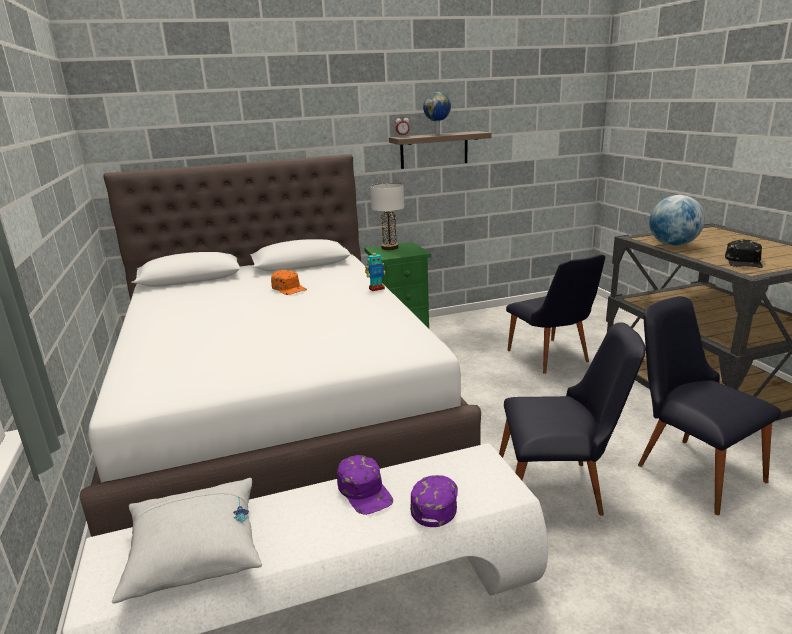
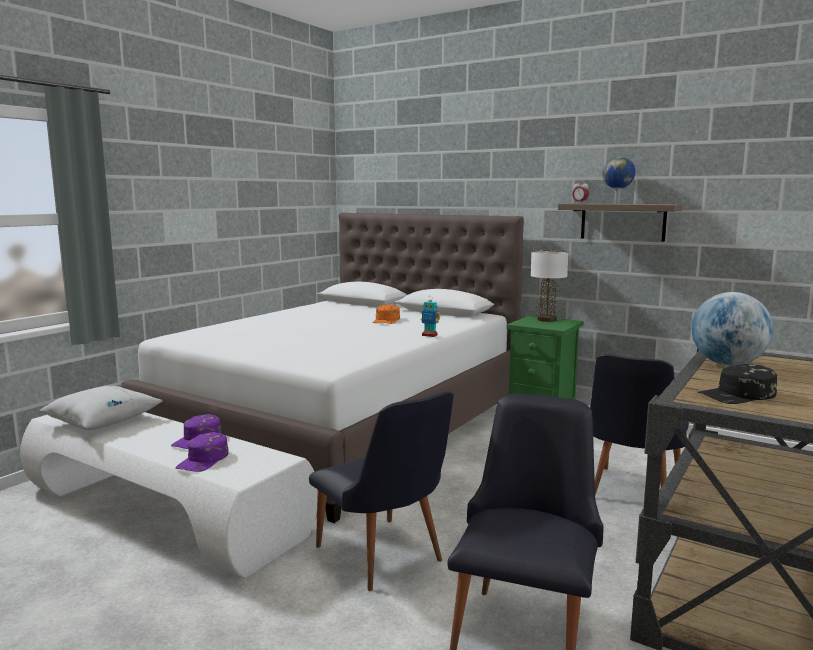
camera: 50 degrees right, 10 degrees down
(434, 502) = (203, 460): purple cap -> purple cap turned 135 degrees clockwise

